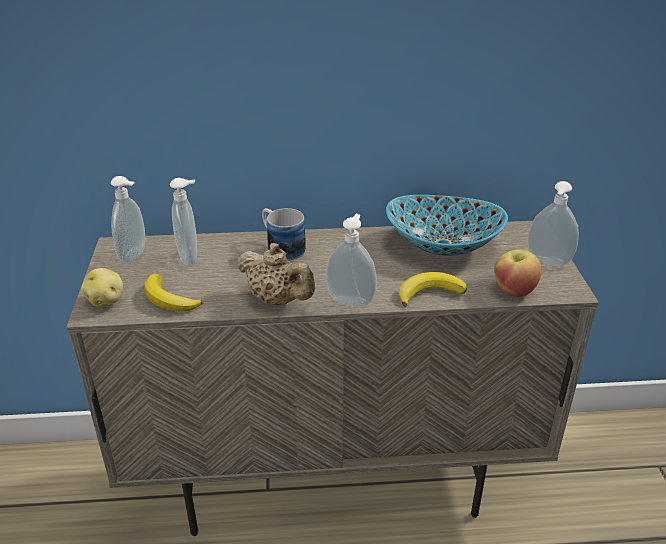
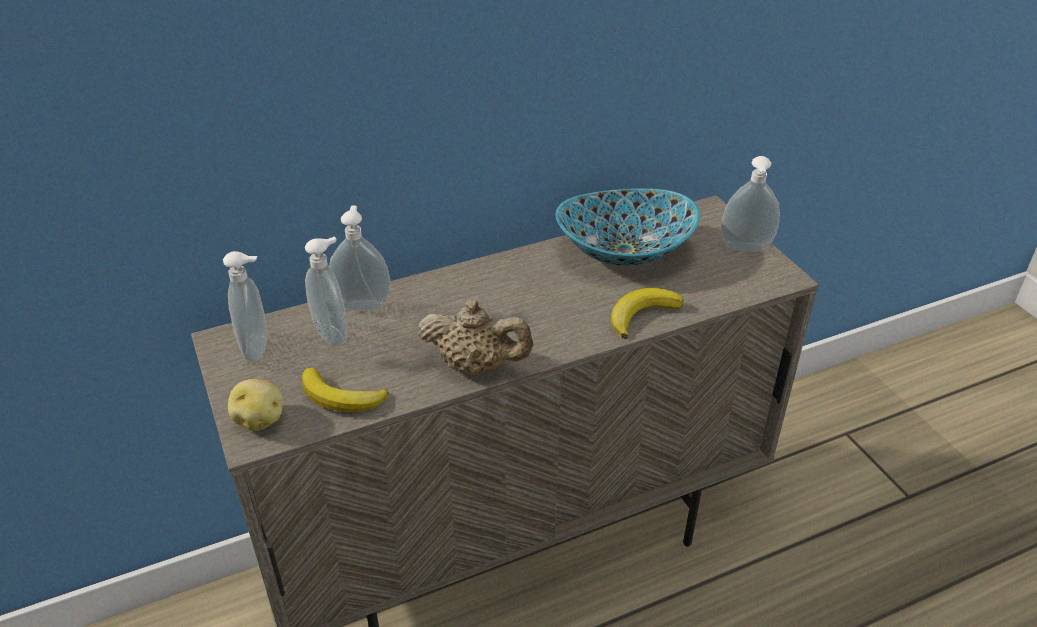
camera: 20 degrees left, 5 degrees up
(281, 247) = (439, 295): mug -> none
(351, 300) = (561, 345): soap dispenser -> soap dispenser (363, 304)
(514, 290) = (728, 290): apple -> none

